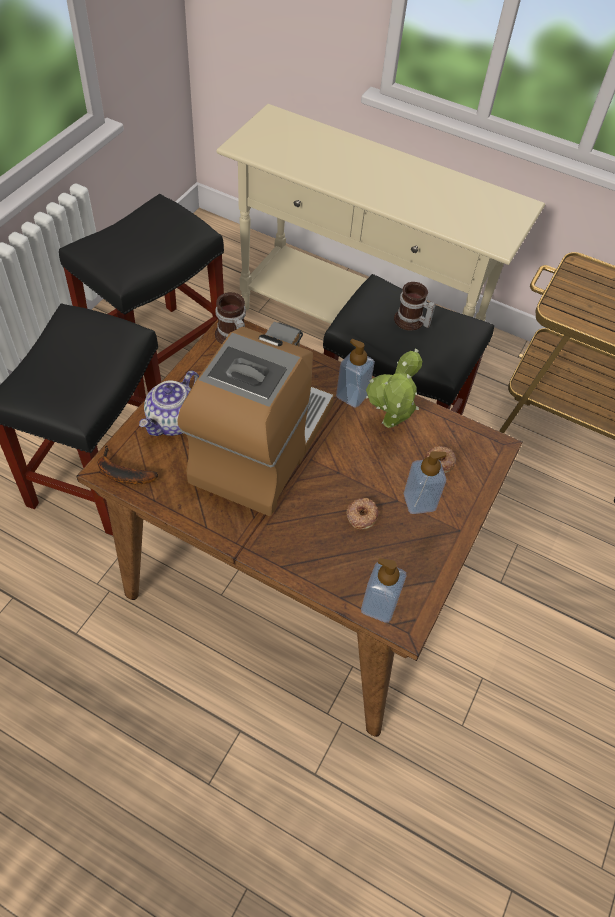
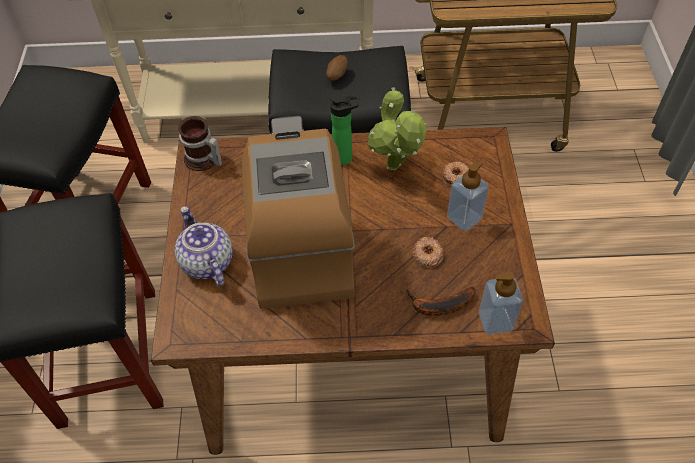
camera: 25 degrees left, 0 degrees up
(121, 473) = (192, 334): banana -> banana (438, 306)
(173, 422) = (206, 262): teapot -> teapot turned 150 degrees clockwise
(352, 395) = (346, 158): soap dispenser -> bottle
(410, 322) = (336, 75): mug -> potato

